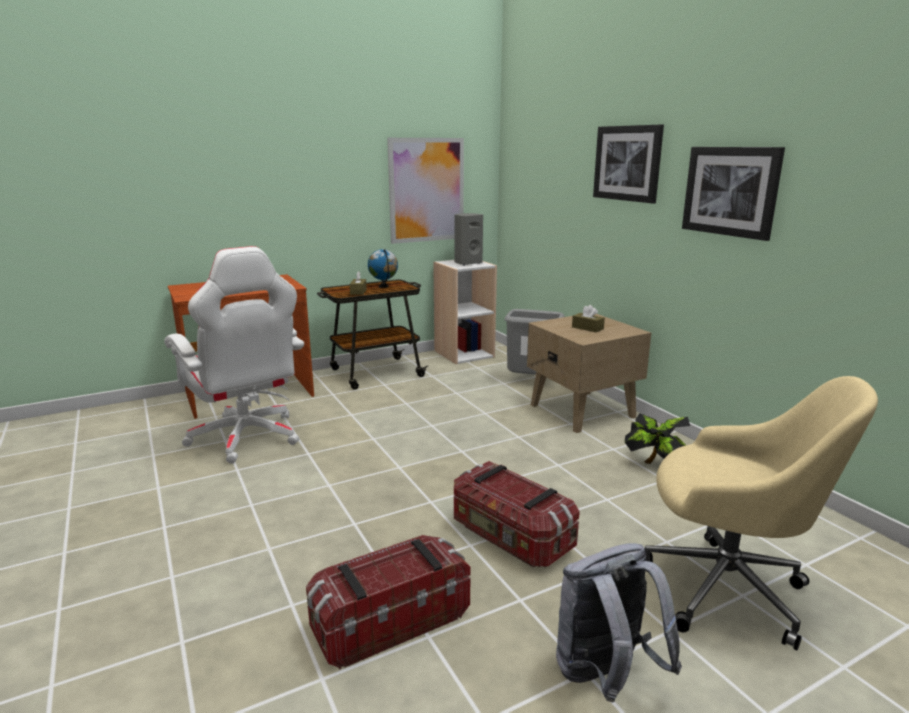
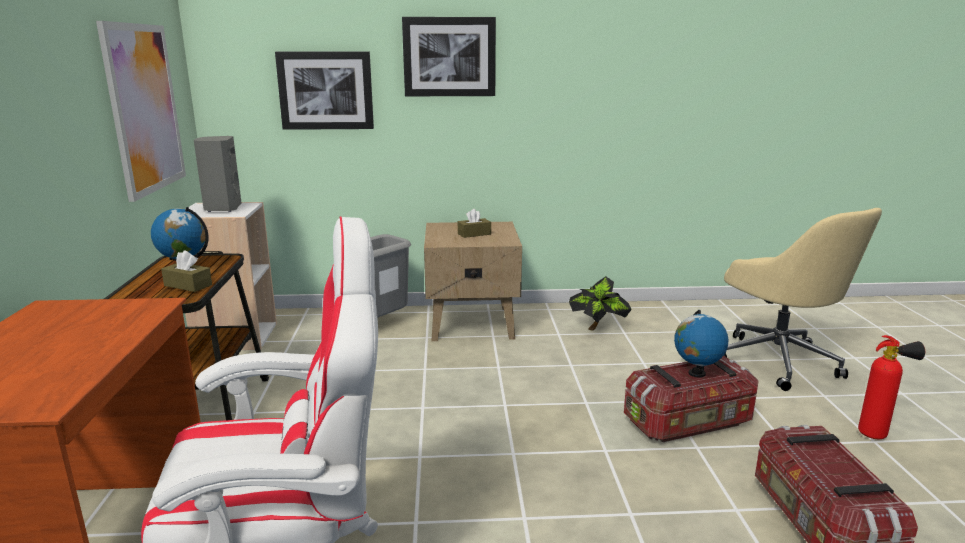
camera: 65 degrees left, 0 degrees up
(517, 491) = (696, 373): none -> globe
(605, 676) = (878, 435): grey backpack -> fire extinguisher
(726, 590) = (778, 362): beige office chair -> beige office chair turned 105 degrees clockwise
(730, 191) = (579, 78): picture -> picture (326, 90)

